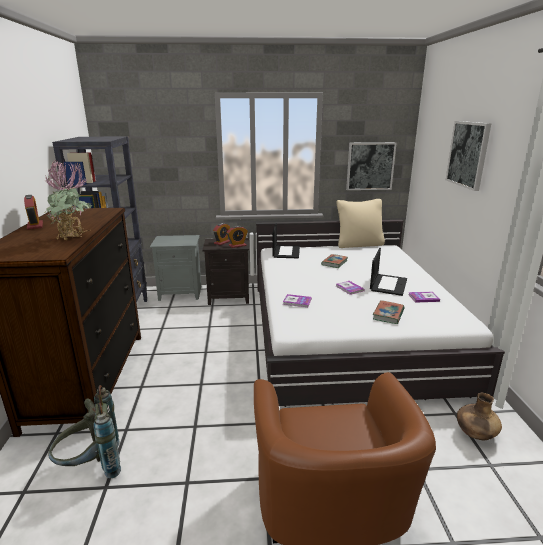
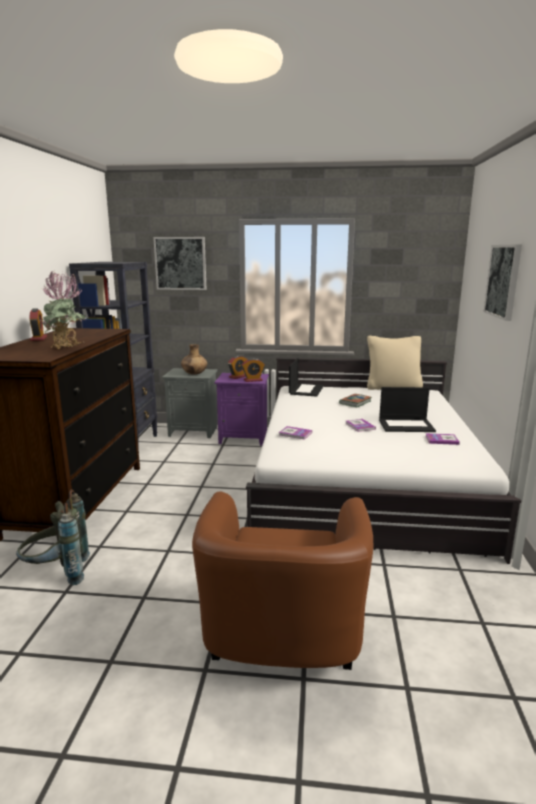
camera: 10 degrees right, 5 degrees down
(229, 297) = (244, 438): black nightstand -> purple nightstand
(370, 166) = (409, 299): picture -> picture (180, 263)
(388, 284) = (406, 425): laptop -> laptop turned 60 degrees clockwise
(388, 314) = (392, 452): book -> none
(475, 434) = (476, 591): brown vase -> brown vase (194, 374)

